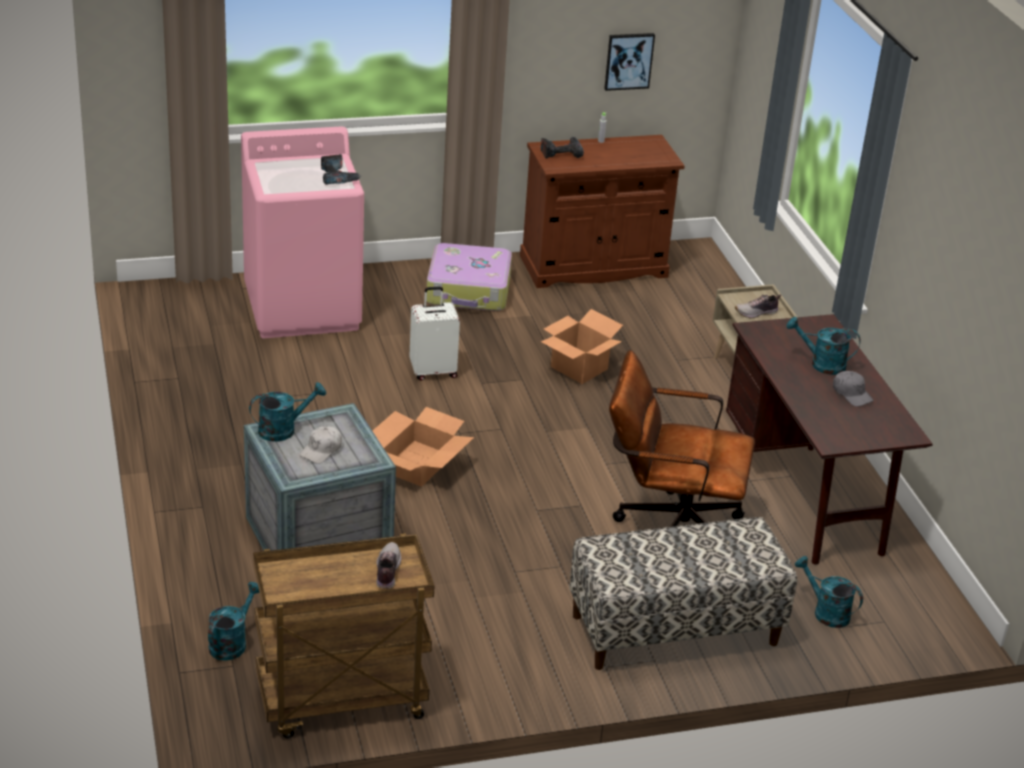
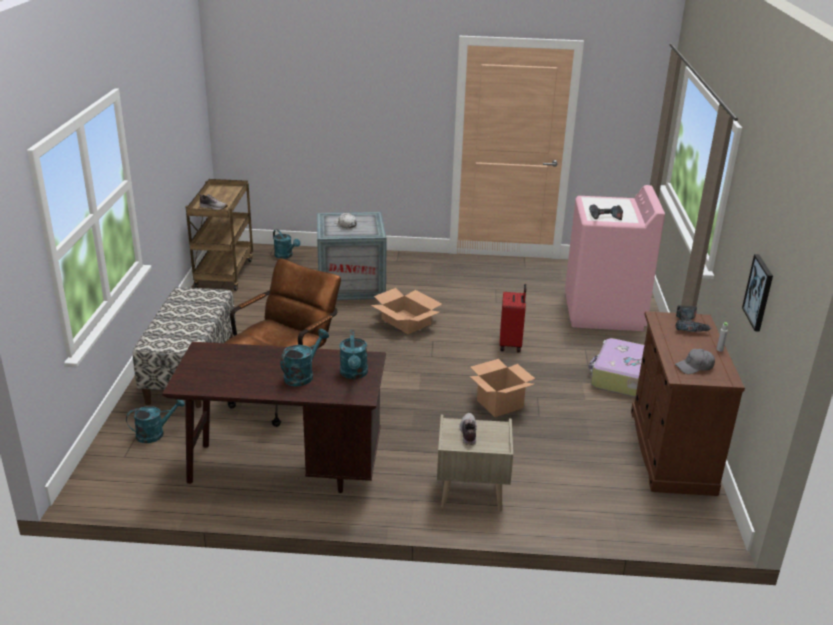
camera: 110 degrees right, 5 degrees down
(283, 429) = (370, 219): turquoise watering can -> turquoise watering can (354, 374)
(433, 371) = (511, 344): white suitcase -> red suitcase
(852, 394) = (252, 376): grey cap -> grey cap (694, 367)

